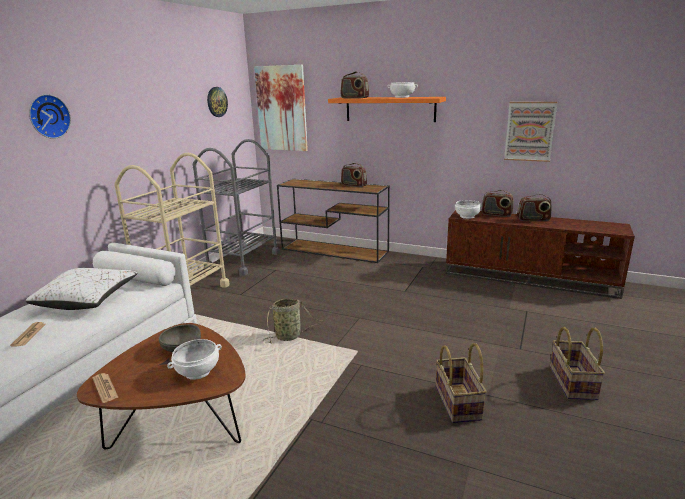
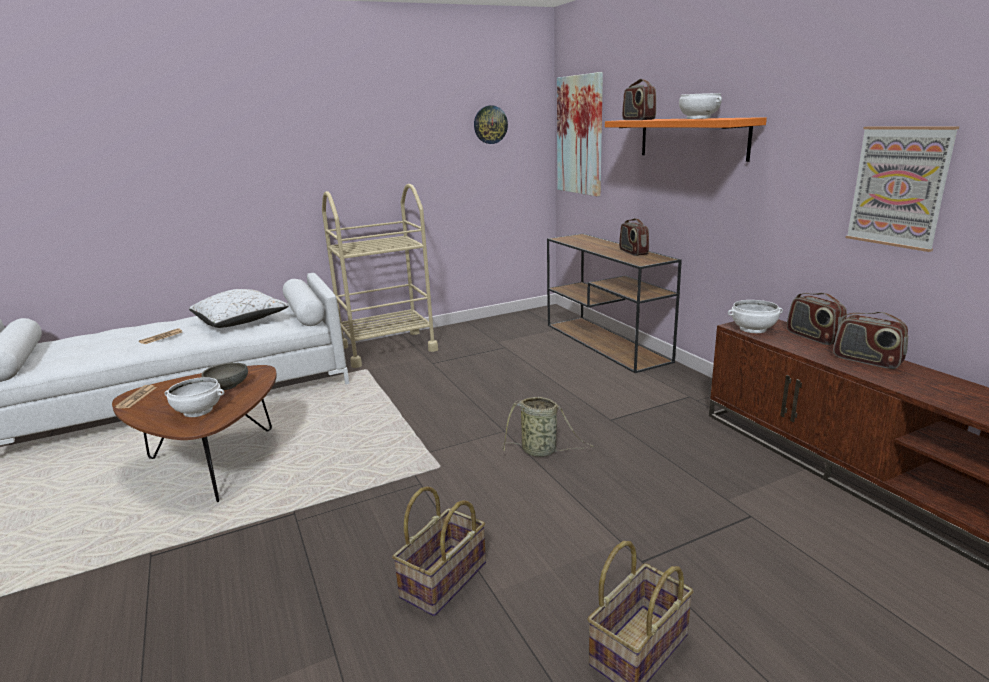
camera: 40 degrees right, 0 degrees up
(48, 116) = (254, 135): wall clock -> none
(243, 260) = (490, 328): grey cart -> none
(290, 336) = (406, 423): basket -> basket (541, 451)

